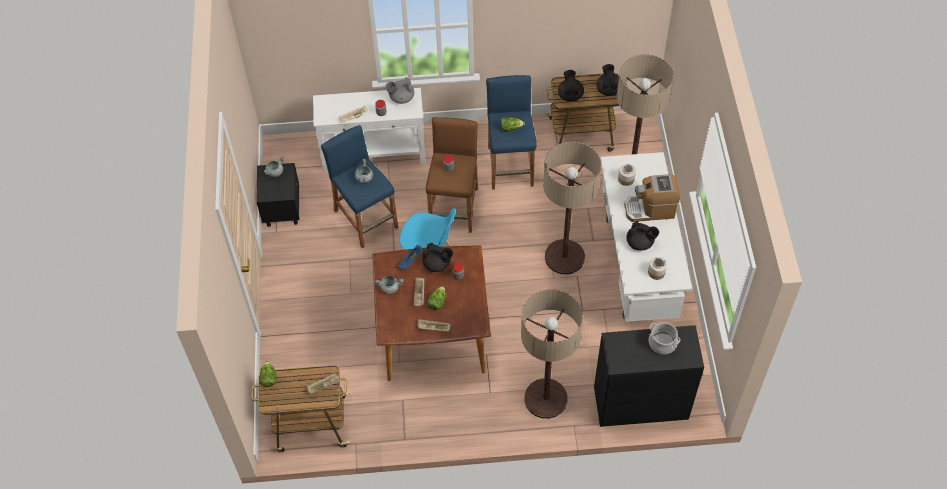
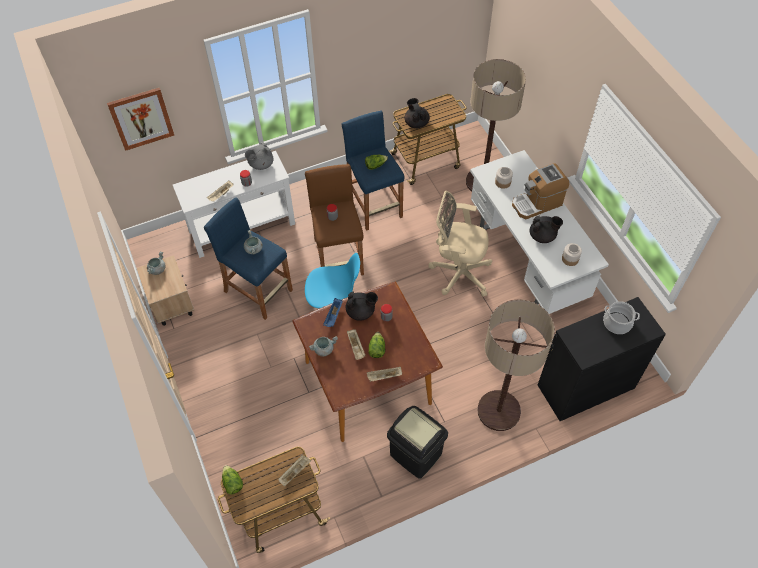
camera: 20 degrees left, 0 degrees up
(282, 209) = (172, 304): black nightstand -> beige nightstand
(295, 29) = (141, 118): none -> picture
(450, 413) = (415, 454): none -> black trash can
(564, 257) = (458, 273): floor lamp -> beige office chair
(608, 89) = (448, 109): black teapot -> none

